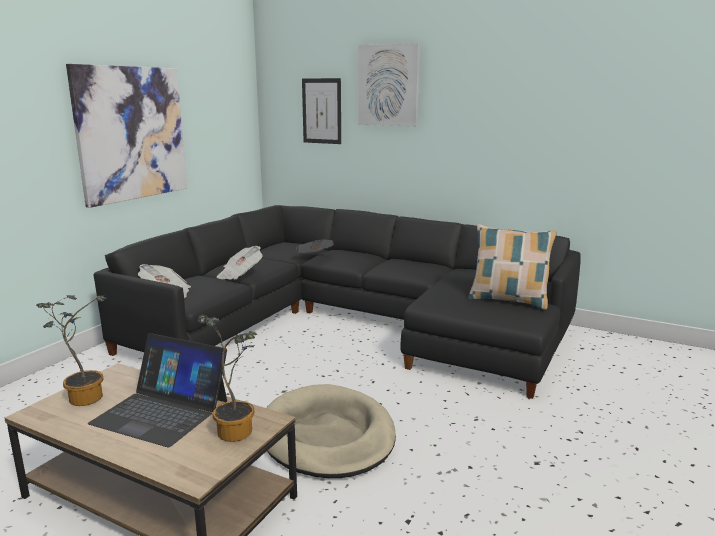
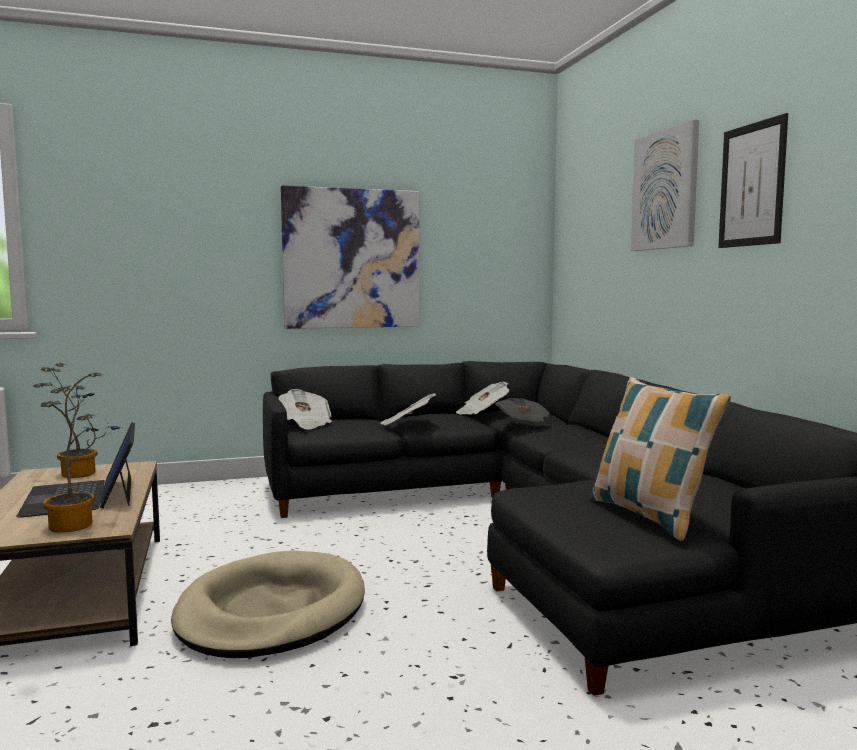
camera: 45 degrees right, 10 degrees down
(266, 252) = (482, 412): none -> newspaper
(321, 111) = (602, 238): picture -> picture (752, 185)

